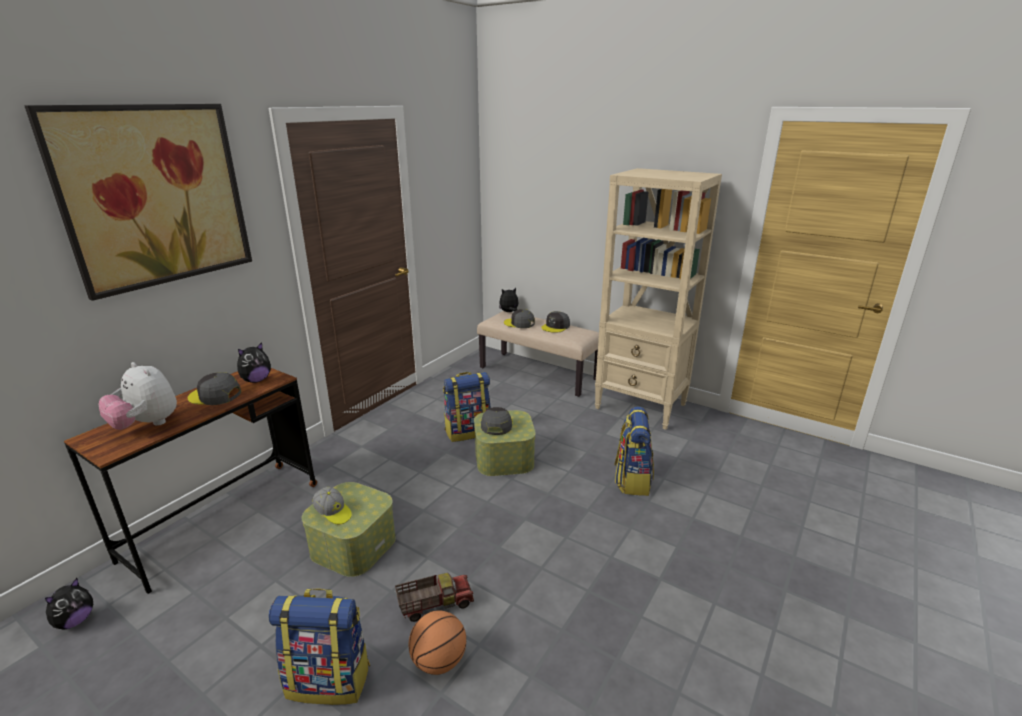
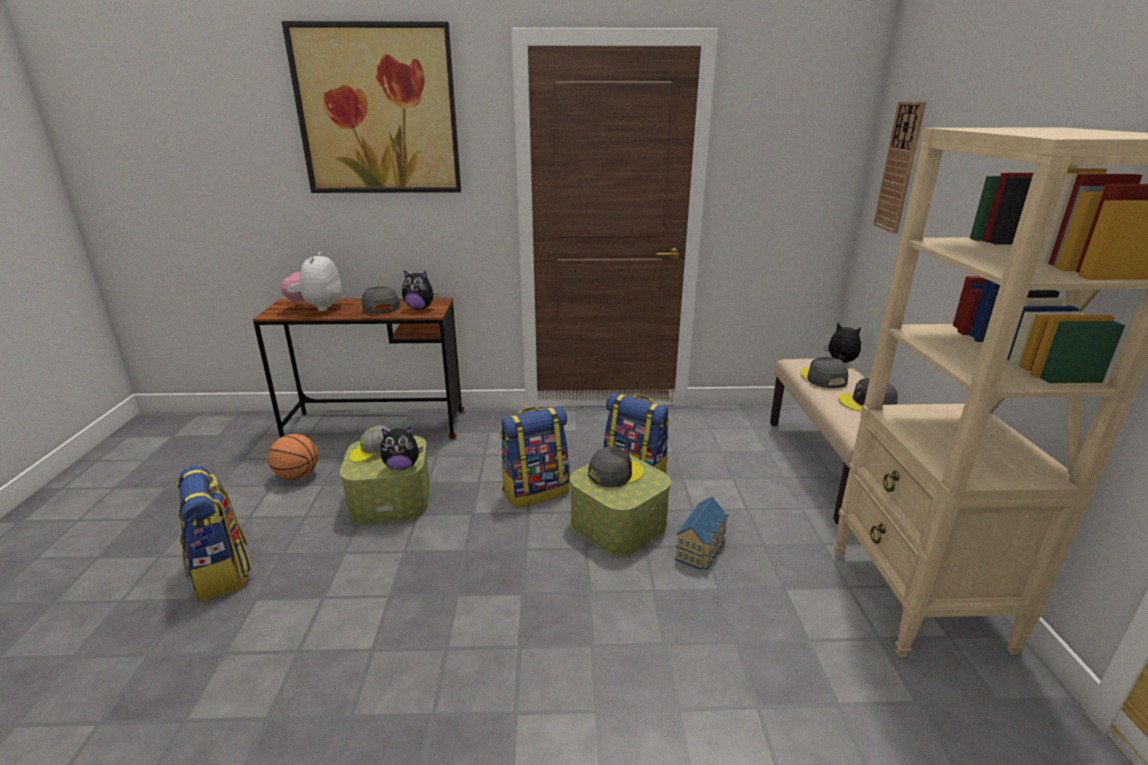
camera: 55 degrees right, 0 degrees up
(75, 621) = (244, 432): plush toy -> plush toy (402, 466)
(333, 512) = (372, 452): cap -> cap turned 45 degrees clockwise
(435, 604) = (341, 590): toy truck -> none
(439, 661) = (265, 631): basketball -> basketball (297, 476)
(515, 189) = (899, 168): none -> wall clock
(554, 441) = (702, 549): none -> toy house
(632, 479) = (709, 666): backpack -> backpack (535, 491)

